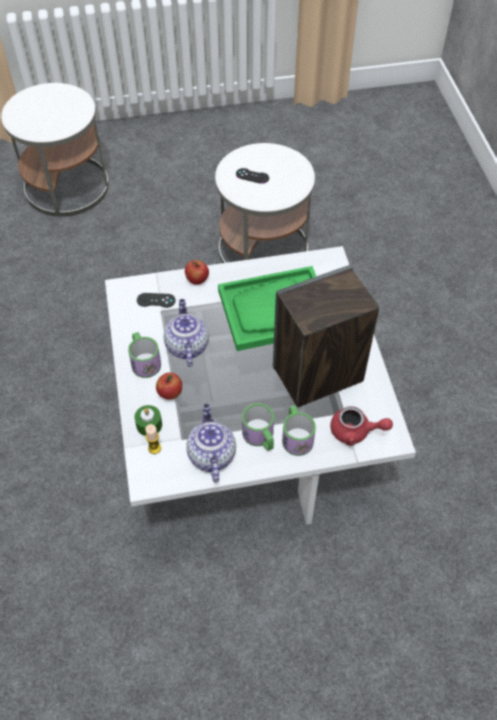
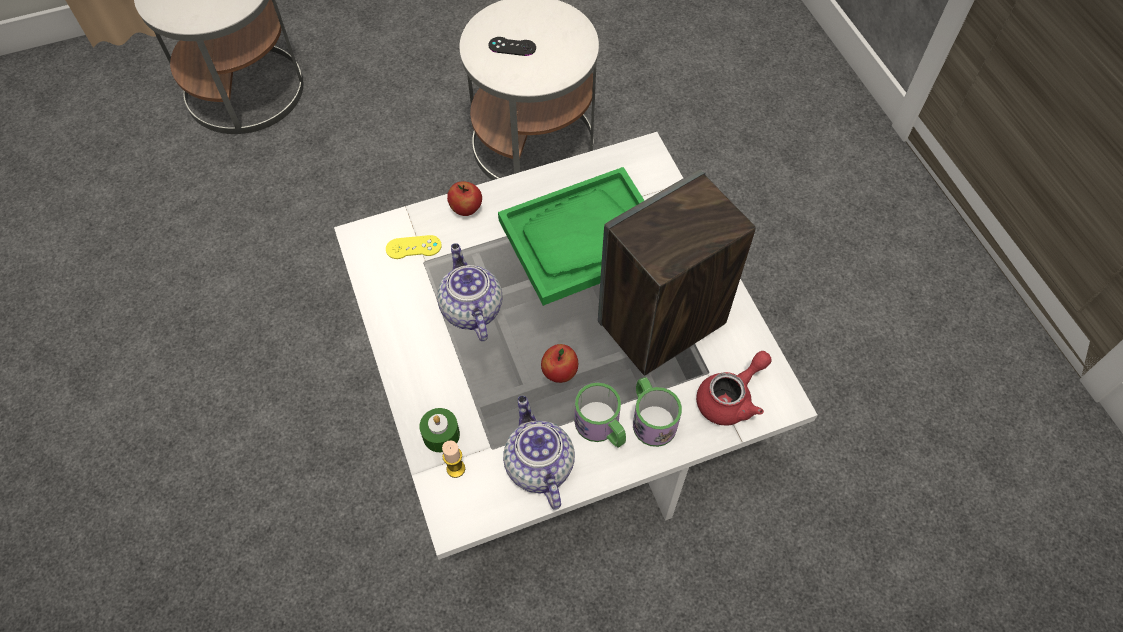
camera: 10 degrees left, 5 degrees up
(144, 361) = (414, 340): mug -> none
(156, 300) = (413, 247): black game controller -> yellow game controller
(170, 393) = (461, 383): apple -> apple (559, 372)
(355, 432) = (730, 398): red teapot -> red teapot turned 45 degrees counterclockwise

